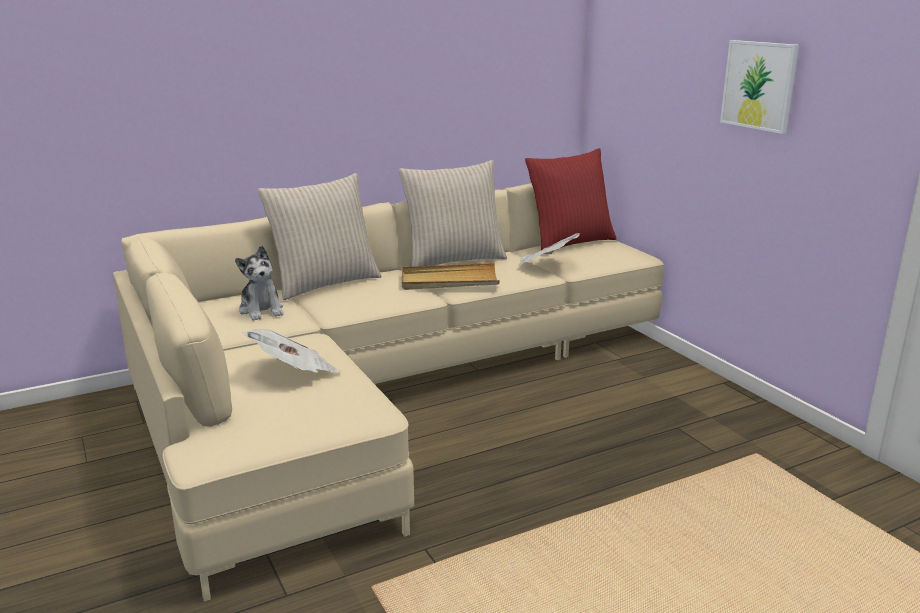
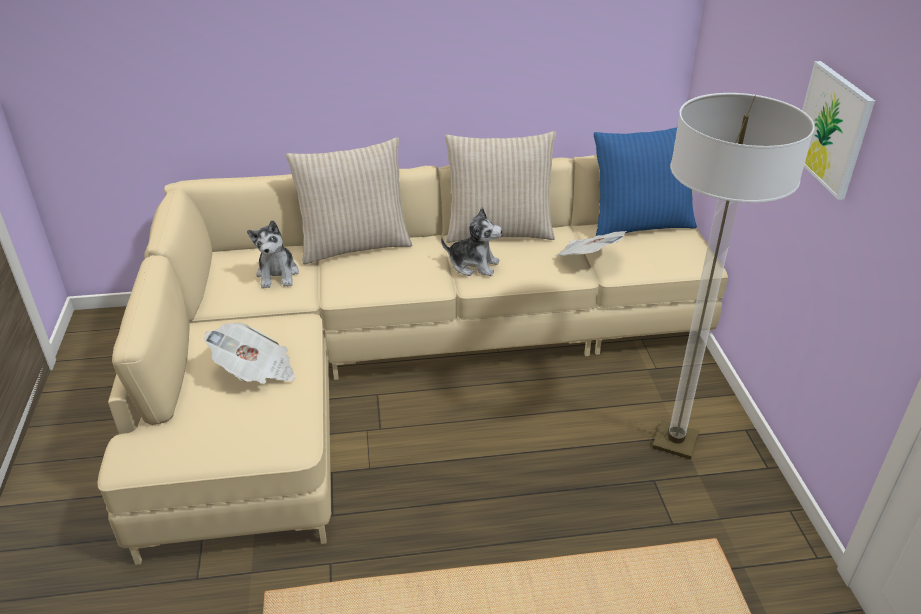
camera: 20 degrees right, 15 degrees up
(449, 281) = (473, 265): beige tray -> plush toy
(569, 243) = (639, 225): red pillow -> blue pillow
(674, 400) = (675, 441): none -> floor lamp

